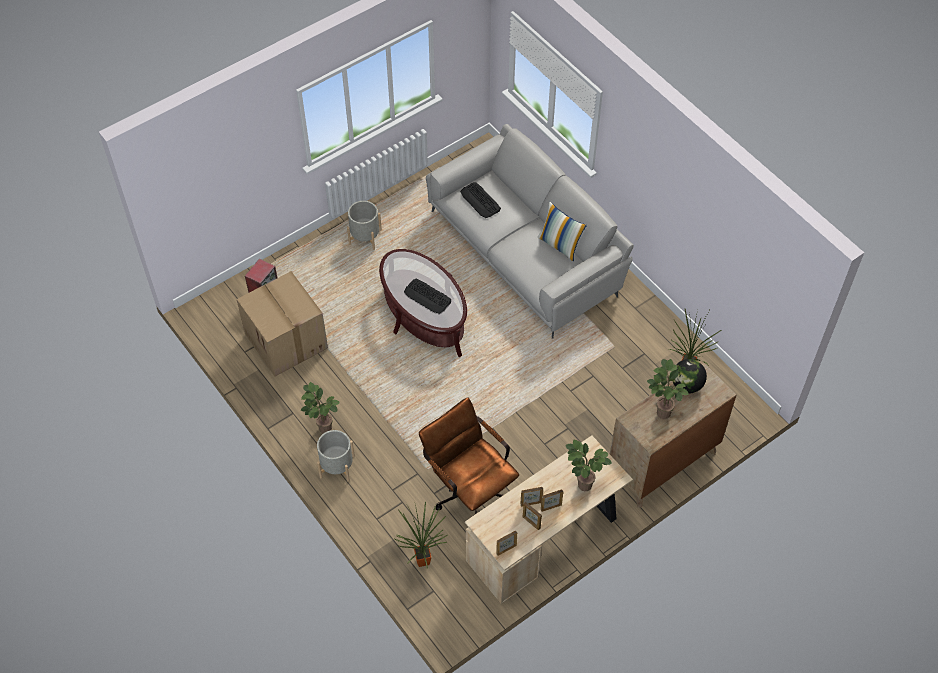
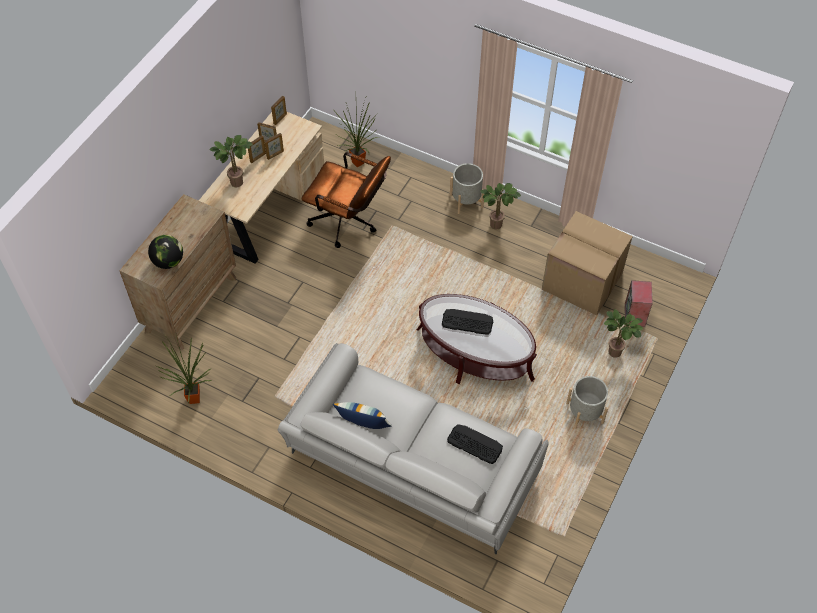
camera: 155 degrees right, 0 degrees up
(661, 412) = (185, 230): potted plant -> potted plant (617, 352)

